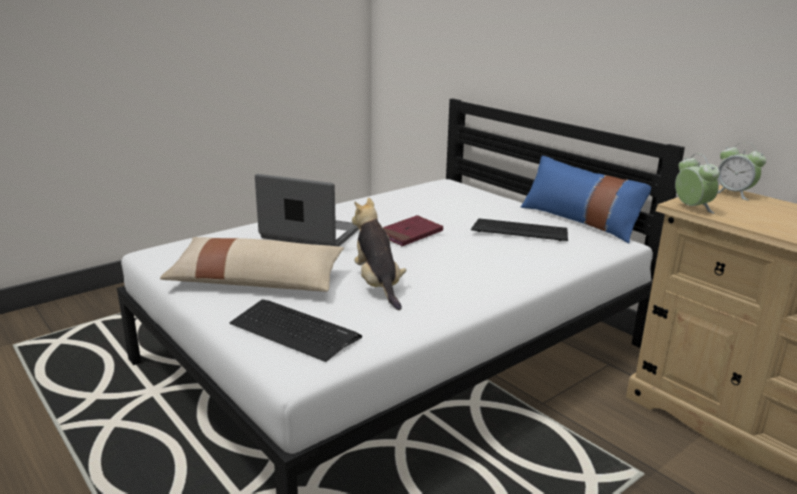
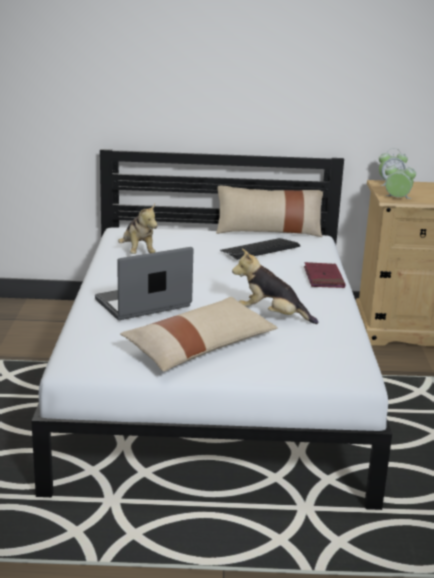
camera: 50 degrees left, 0 degrees up
(294, 330) = (303, 360): keyboard -> none
(410, 234) = (206, 277): red book -> red book (323, 278)
(412, 200) = (138, 252): none -> plush toy
(580, 221) = (268, 231): blue pillow -> beige pillow

